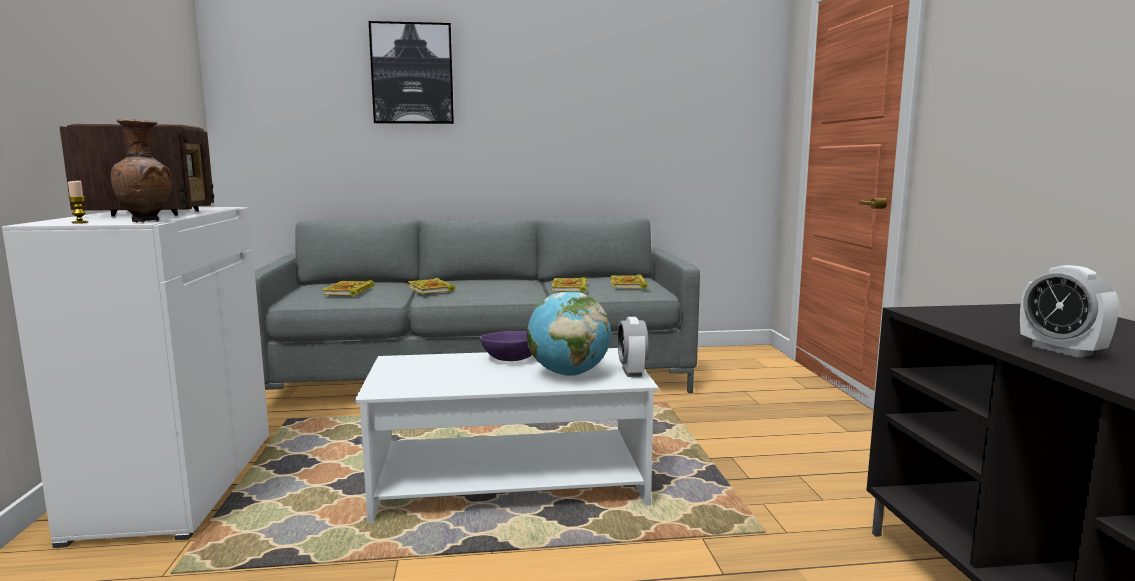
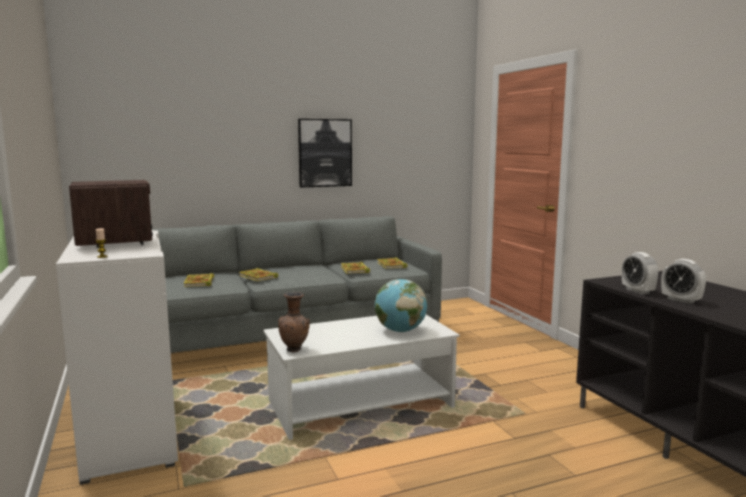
camera: 15 degrees left, 0 degrees up
(148, 221) = (148, 253): brown vase -> brown vase (295, 350)
(412, 74) = (223, 116): picture -> picture (324, 153)
(511, 359) = (355, 324): purple bowl -> none
(632, 372) = (436, 326): alarm clock -> alarm clock (637, 291)

